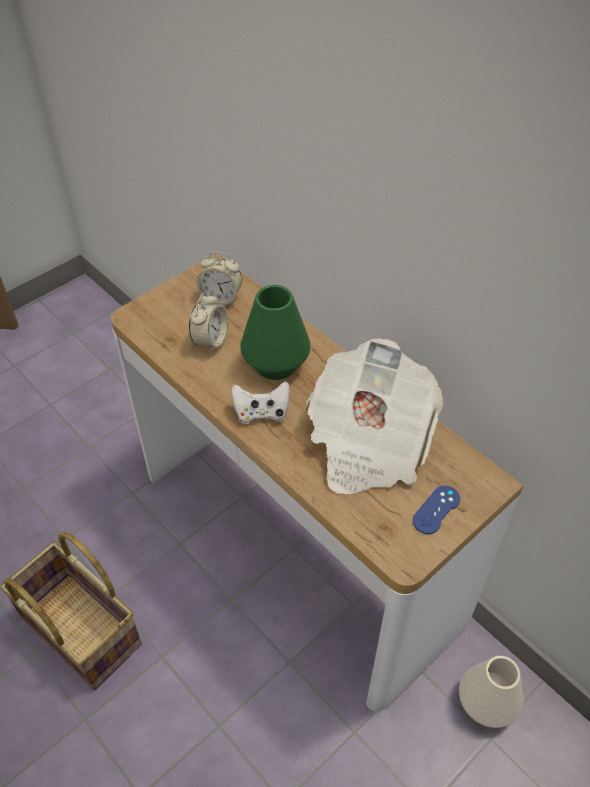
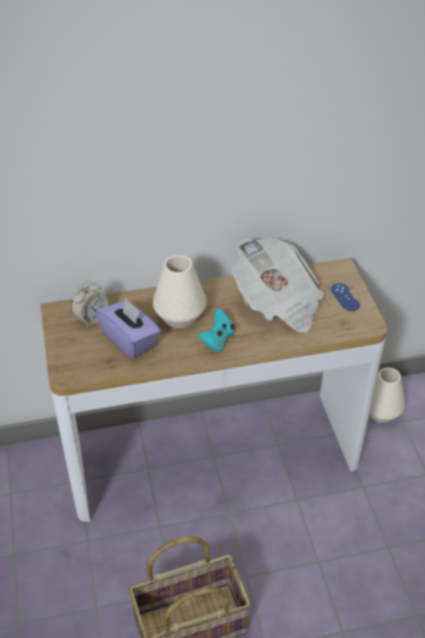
camera: 60 degrees left, 5 degrees down
(210, 341) = (130, 340): alarm clock -> purple tissue box
(261, 413) = (217, 340): white game controller -> turquoise game controller
(275, 364) = (180, 317): green vase -> white vase

